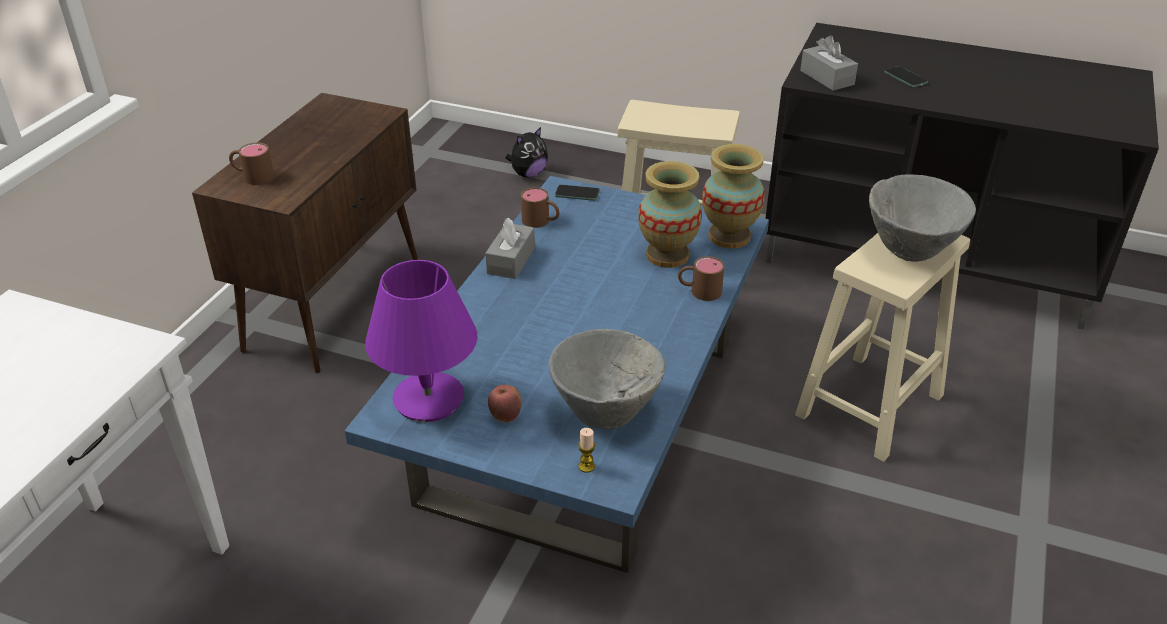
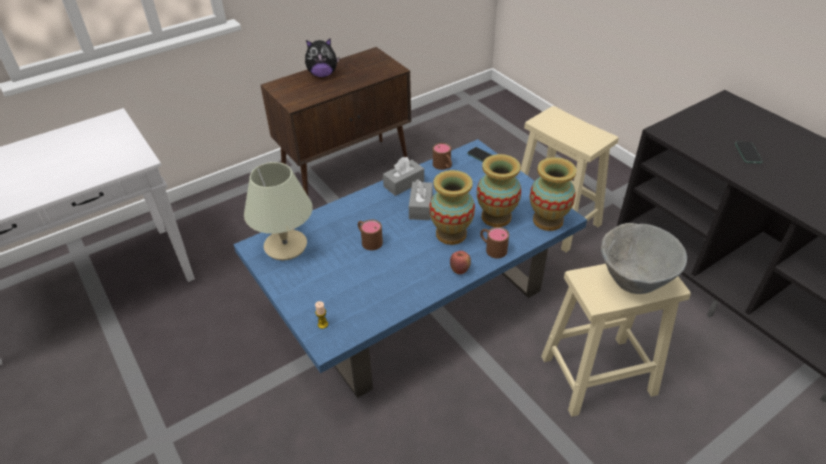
camera: 35 degrees right, 5 degrees up
(252, 176) = (295, 85): brown mug -> brown mug (369, 240)
(428, 398) = (286, 245): purple table lamp -> beige table lamp
(505, 416) = (312, 274): apple -> apple (460, 270)
(528, 174) = (515, 133): plush toy -> plush toy (322, 74)
(606, 411) = (364, 298): grey bowl -> none
(634, 295) = (451, 234): none -> vase
(827, 77) = (684, 133): grey tissue box -> grey tissue box (421, 207)

